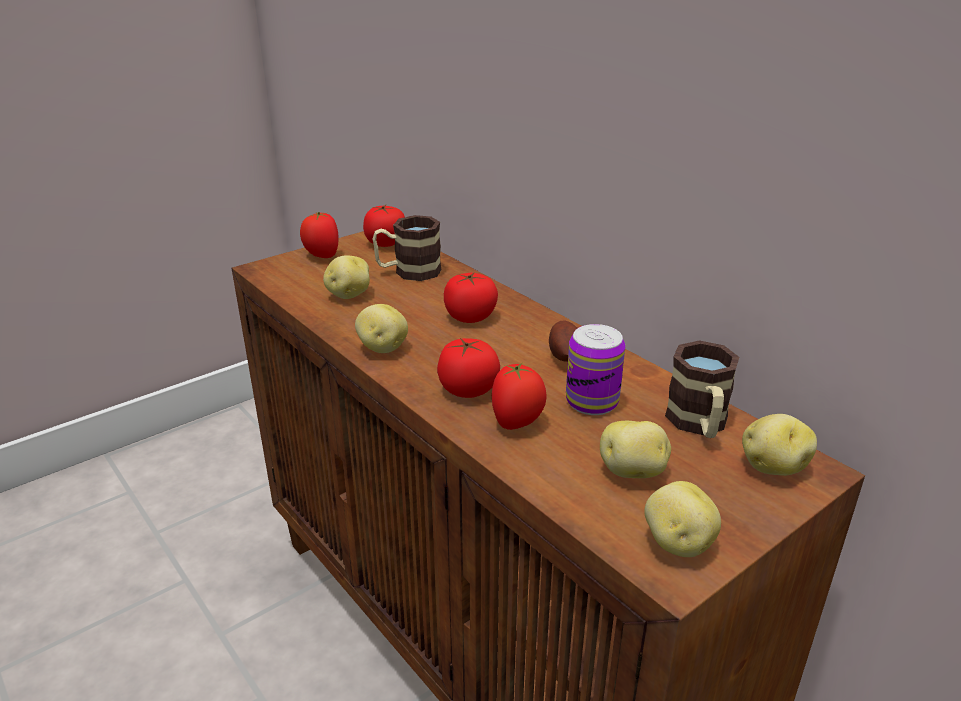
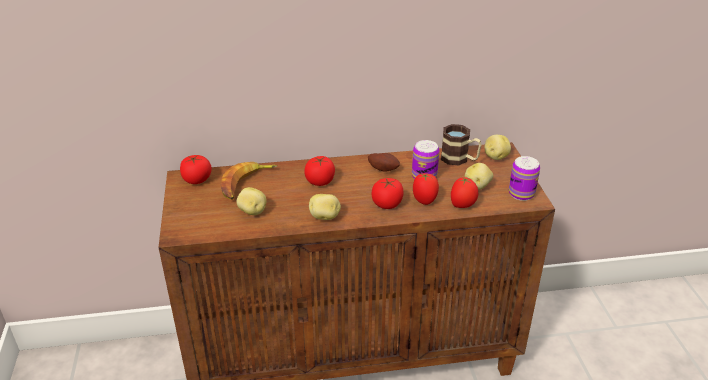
camera: 60 degrees left, 5 degrees up
(322, 256) = (186, 207): tomato -> tomato (463, 206)
(408, 272) = (246, 184): mug -> banana
(676, 543) = (521, 193): potato -> can

